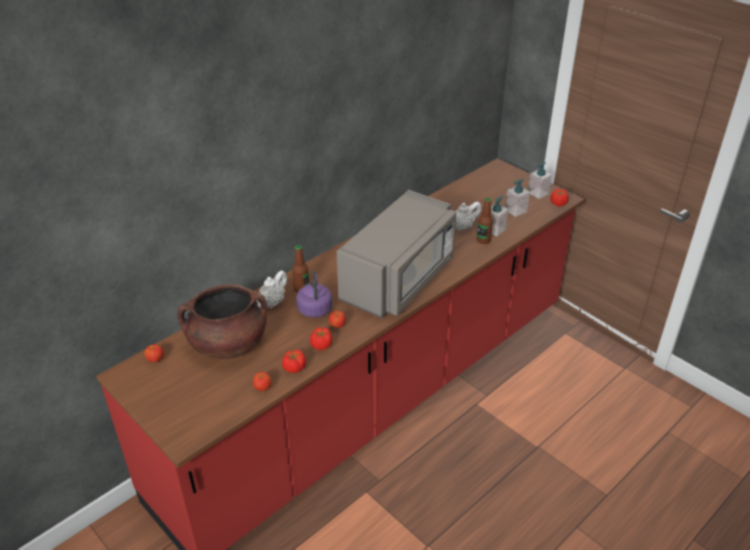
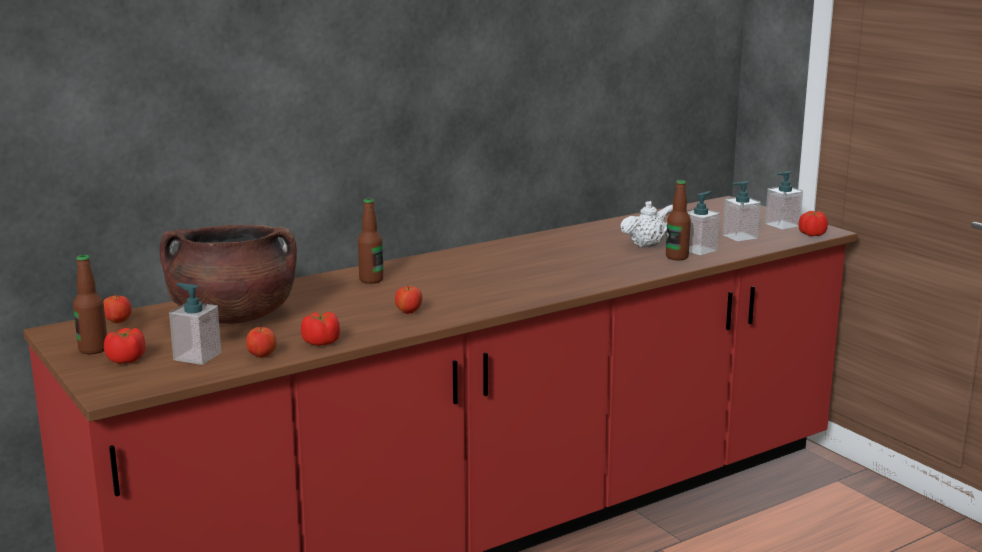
camera: 10 degrees right, 20 degrees down
(152, 394) = (93, 349): none -> bottle
(222, 394) = (197, 356): none -> soap dispenser
(272, 302) = (321, 287): white teapot -> none
(315, 308) = (382, 296): purple kettle -> none
(321, 345) = (375, 326): tomato -> tomato (126, 360)
(399, 279) = (526, 281): grey microwave -> none

